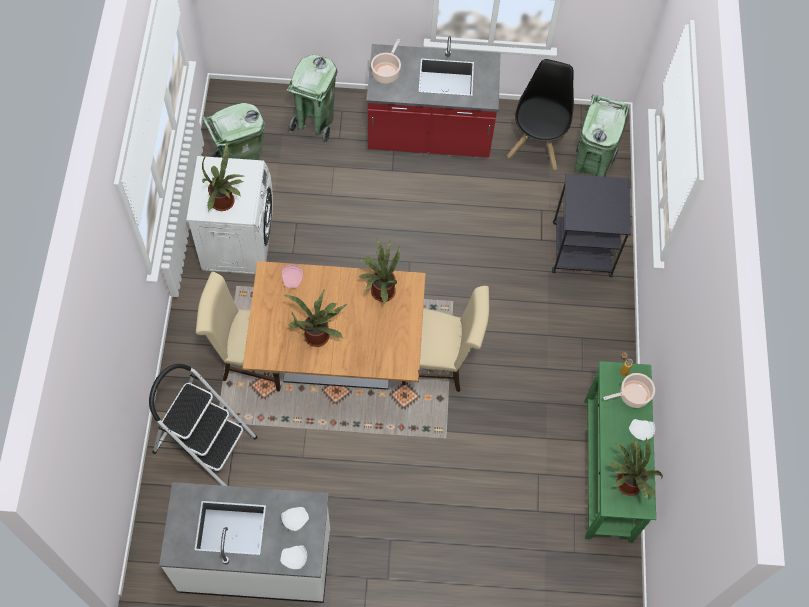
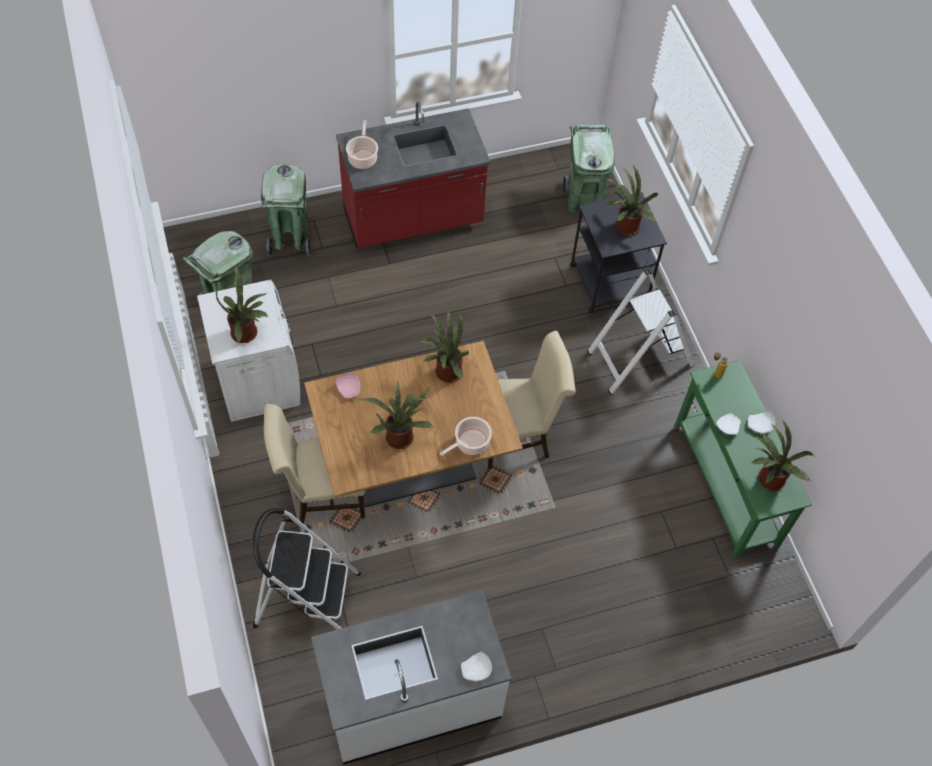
camera: 20 degrees left, 5 degrees down
(295, 519) = (459, 629): white plate -> white plate (727, 427)
(537, 143) = (523, 196): black chair -> none
(578, 329) = (639, 358): none -> white step ladder
(598, 207) = (625, 227): none -> potted plant
(632, 395) = (736, 394): cooking pot -> cooking pot (470, 443)

